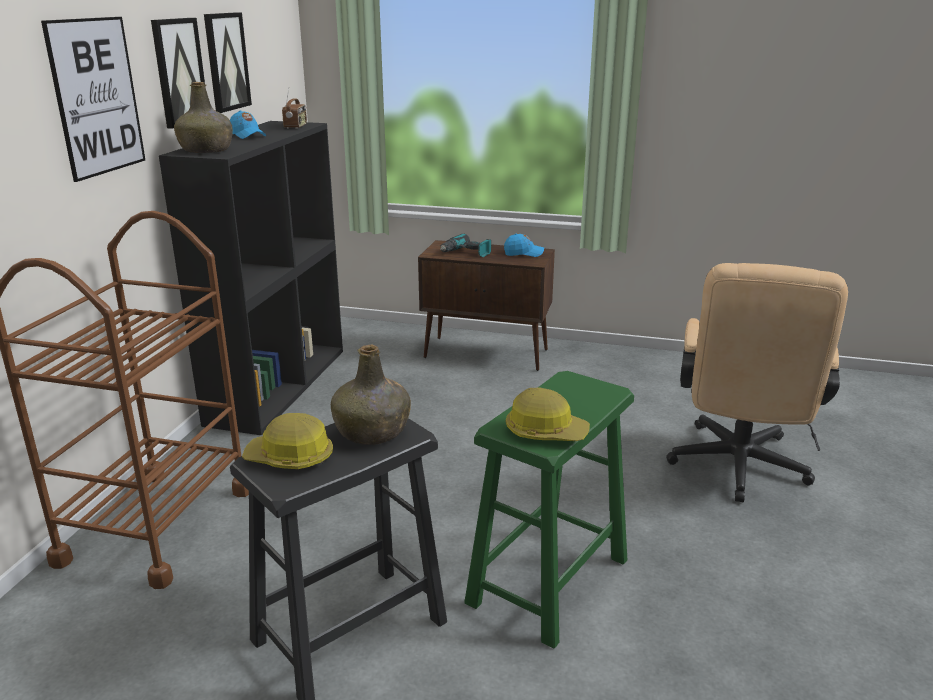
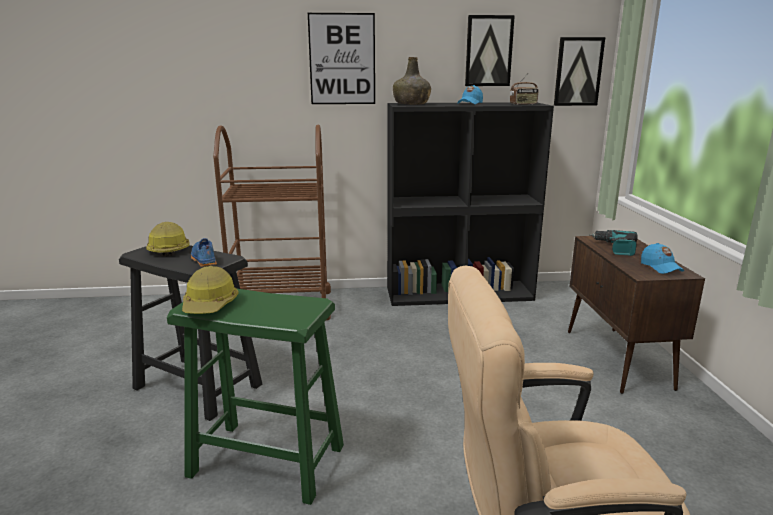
camera: 70 degrees right, 5 degrees down
(179, 72) = (428, 53): picture -> picture (578, 71)
(373, 431) = (203, 260): green bottle -> blue shoe

